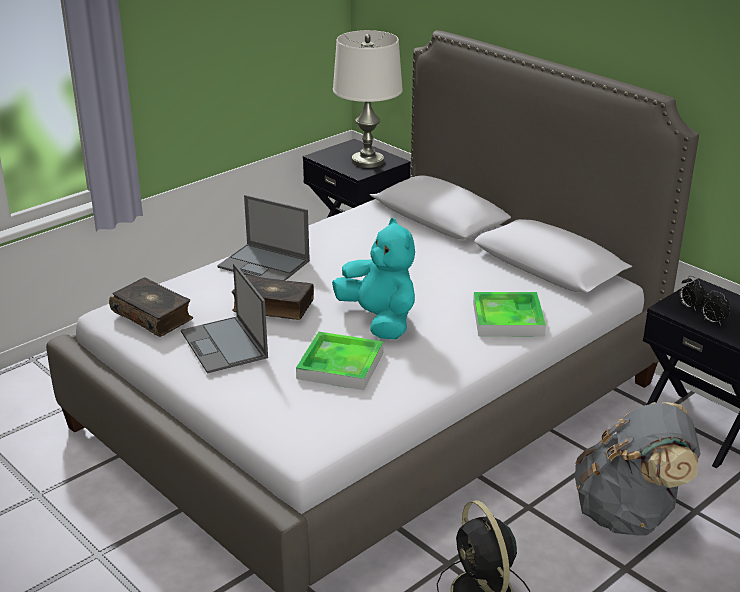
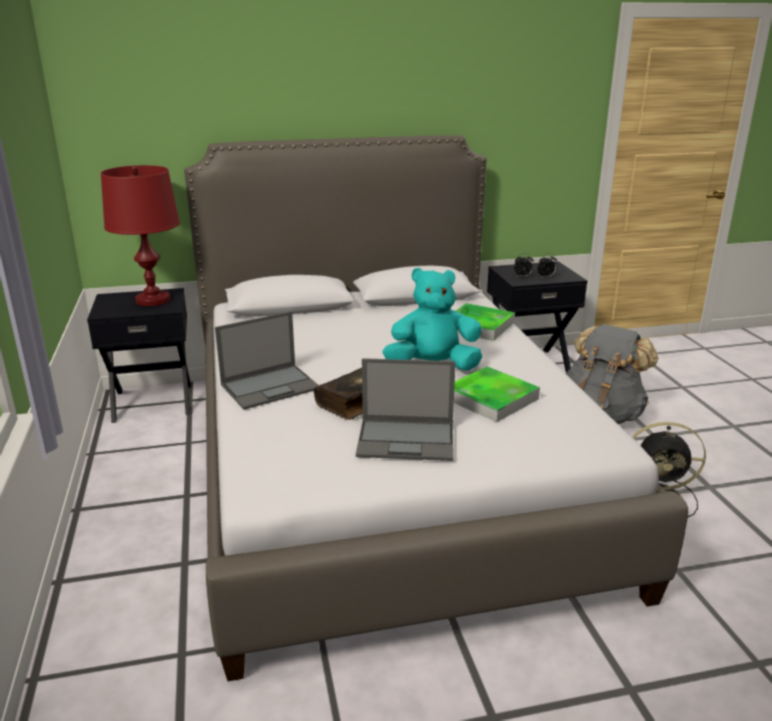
camera: 60 degrees left, 5 degrees down
(153, 315) = (303, 464): book -> none
(367, 161) = (153, 300): white table lamp -> red table lamp

